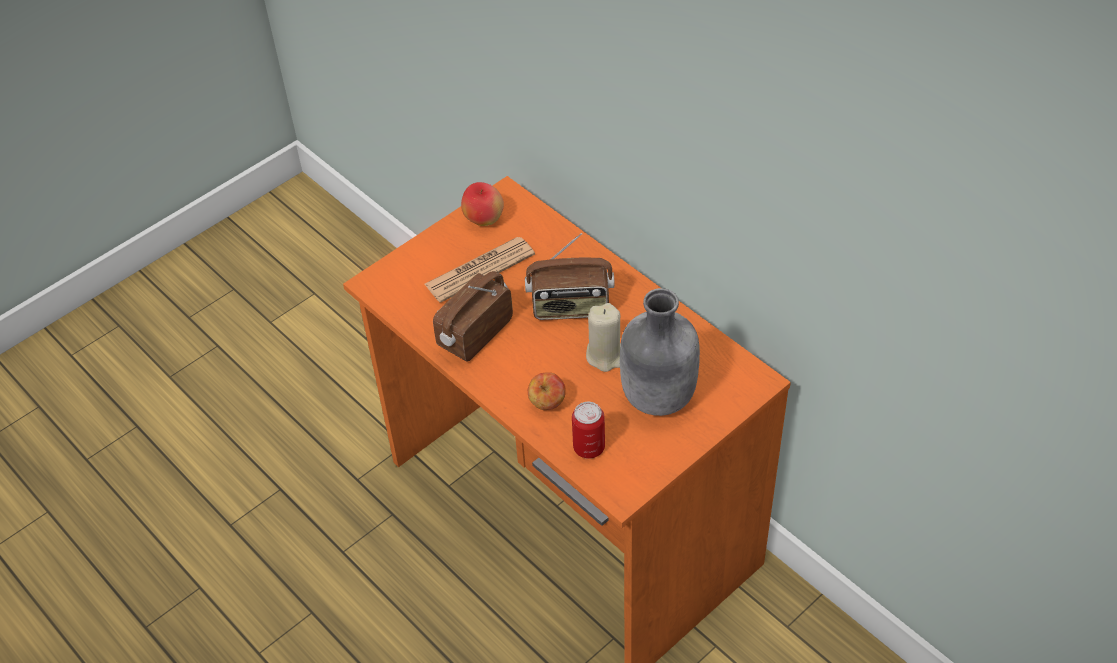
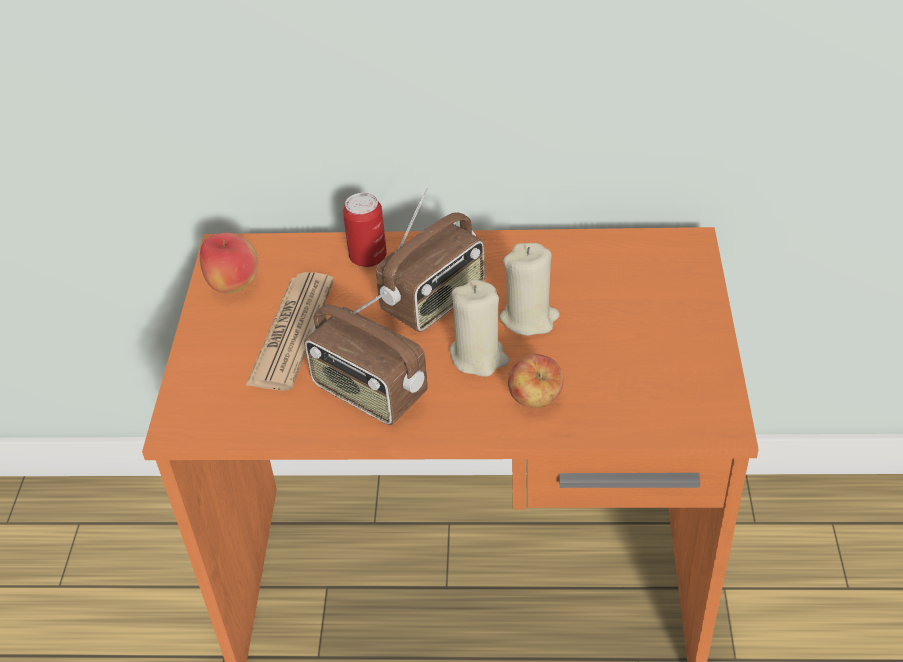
camera: 45 degrees left, 5 degrees down
(474, 333) = (368, 392): radio -> radio turned 45 degrees counterclockwise
(551, 357) = (478, 357): none -> beige candle
(589, 447) = (632, 408): can -> can (368, 257)
(657, 398) = (628, 319): grey bottle -> none

